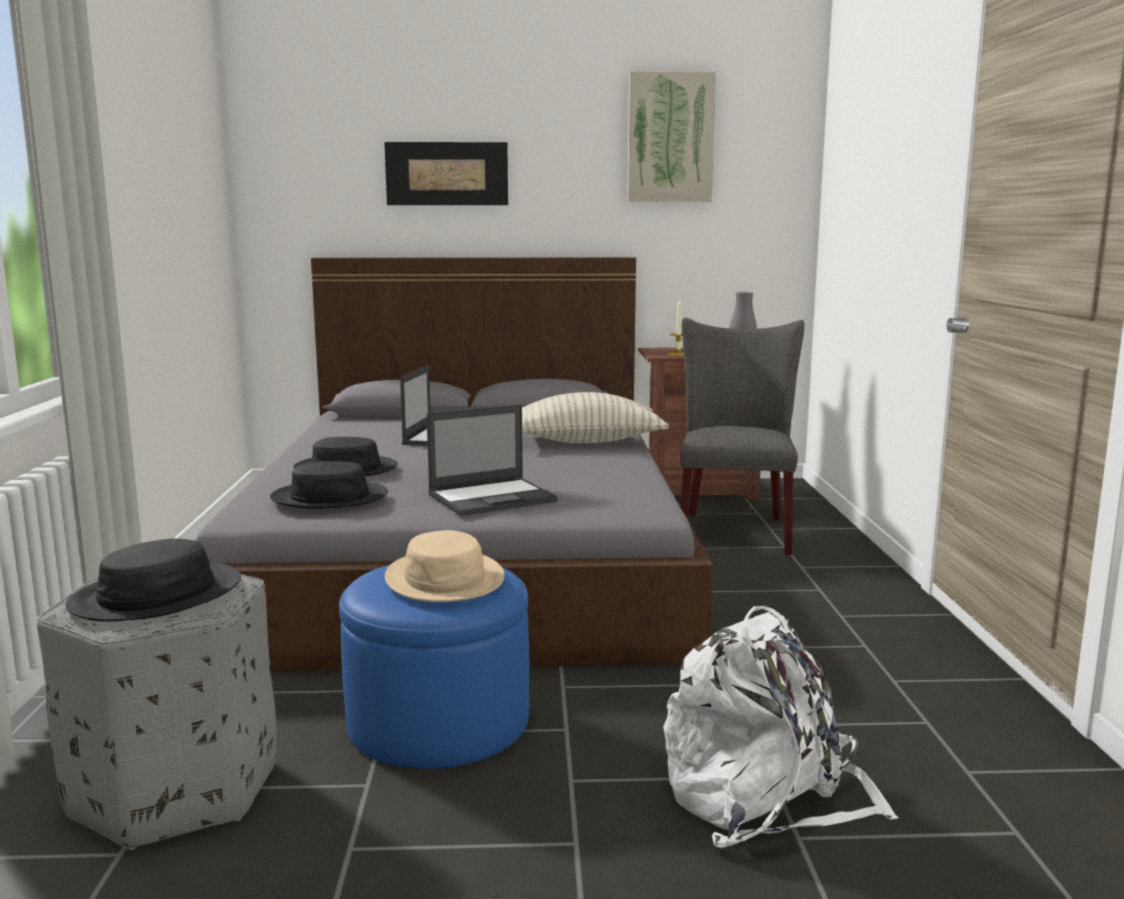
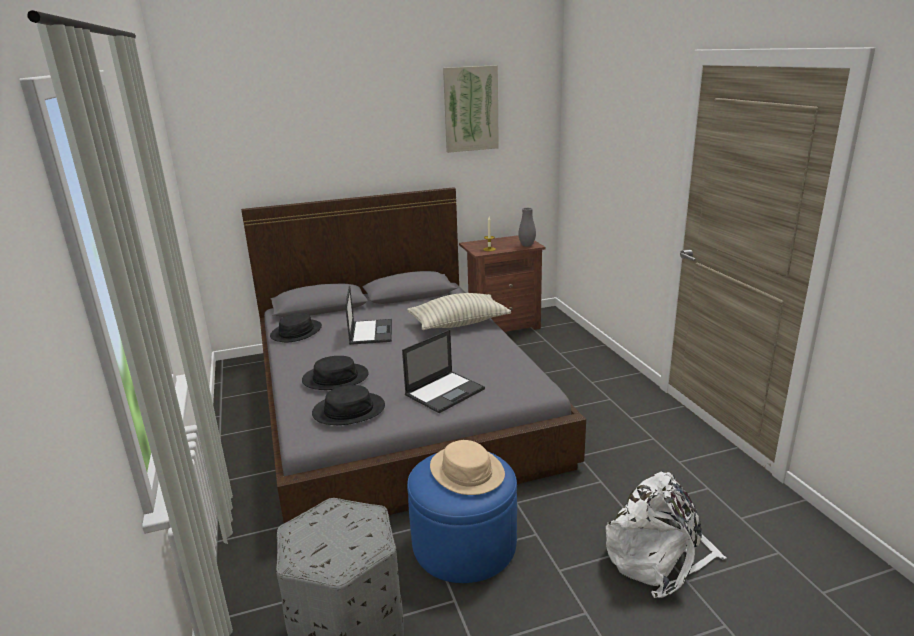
camera: 15 degrees left, 10 degrees up
(157, 595) = (337, 536): black hat -> black hat (296, 332)
(447, 174) = (328, 143): picture -> none
(733, 530) = (540, 357): grey chair -> none

